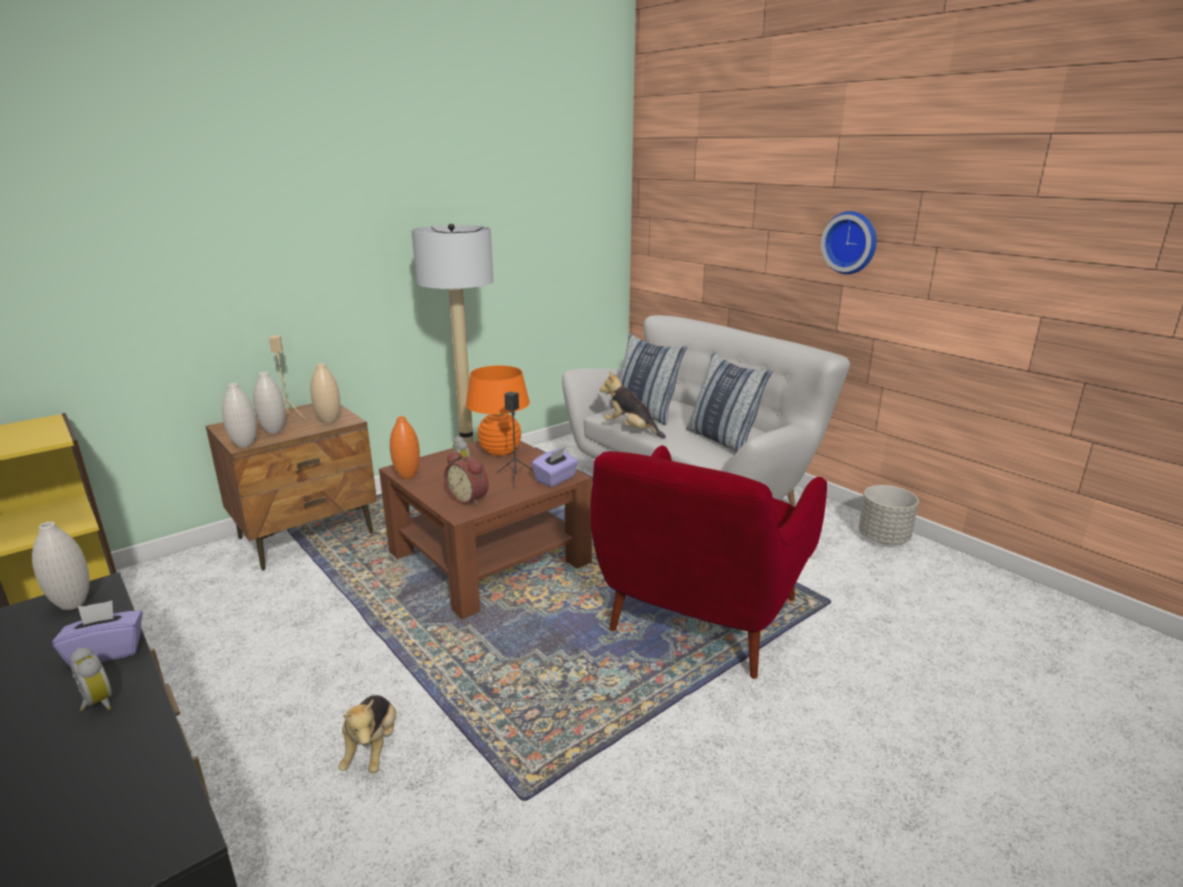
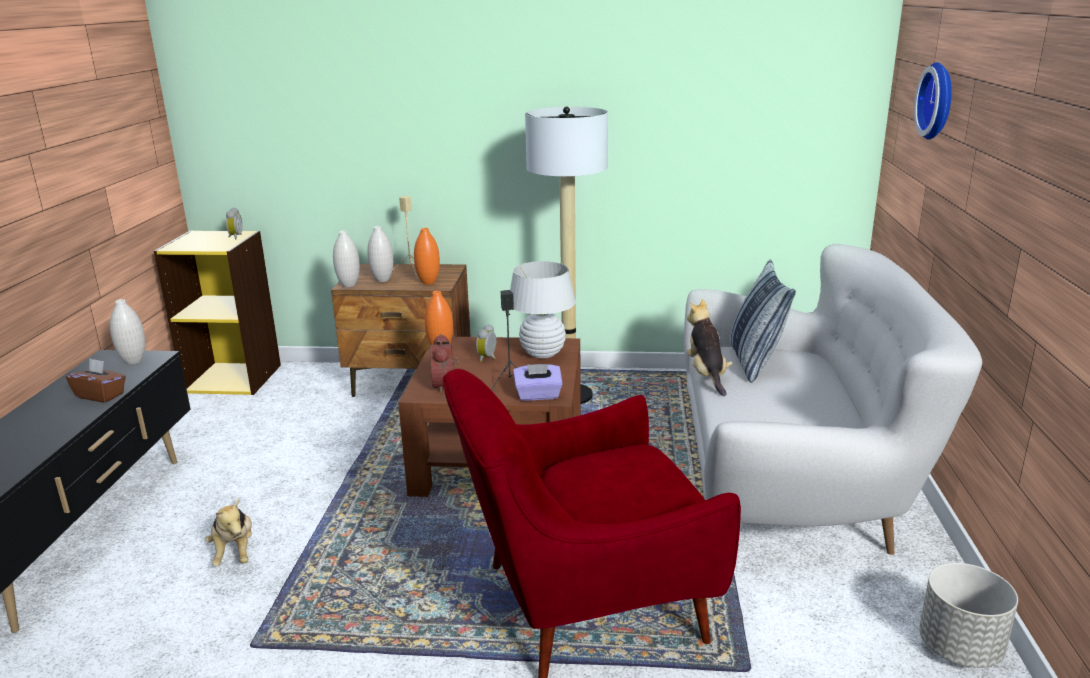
camera: 45 degrees right, 0 degrees up
(95, 704) = (53, 421): alarm clock -> alarm clock (234, 237)
(107, 651) = (100, 395): purple tissue box -> brown tissue box
(329, 421) = (428, 282): beige vase -> orange vase
(372, 748) = (235, 552): plush toy -> plush toy turned 60 degrees counterclockwise
(500, 451) = (542, 353): orange table lamp -> white table lamp
(723, 440) = (783, 421): pillow -> none
(851, 242) = (1032, 184): wall clock -> wall clock (939, 101)

